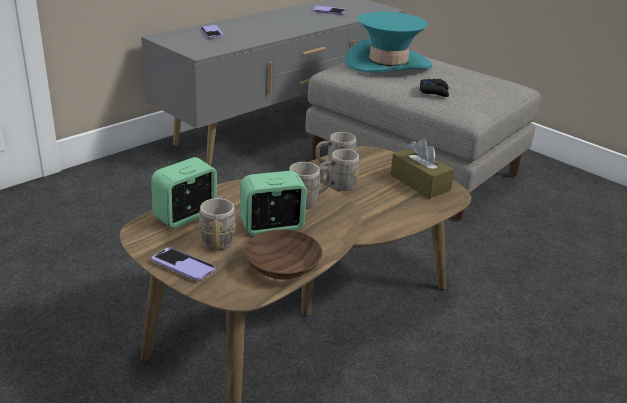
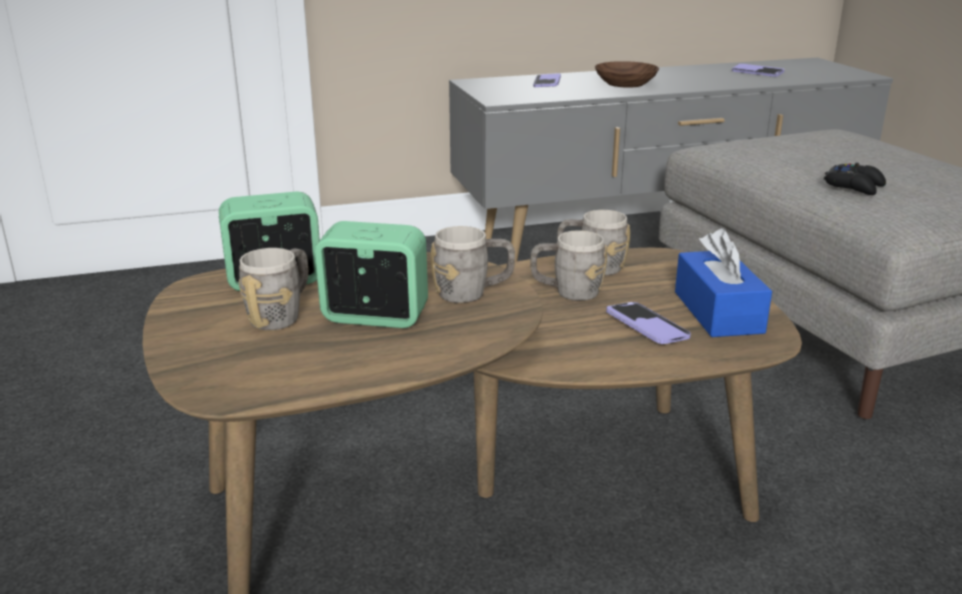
camera: 30 degrees right, 5 degrees down
(183, 265) = (192, 338): phone -> phone (647, 325)
(281, 267) = (320, 371): brown bowl -> brown bowl (624, 84)
(388, 63) = (808, 144): turquoise hat -> none
(419, 183) = (718, 312): brown tissue box -> blue tissue box

